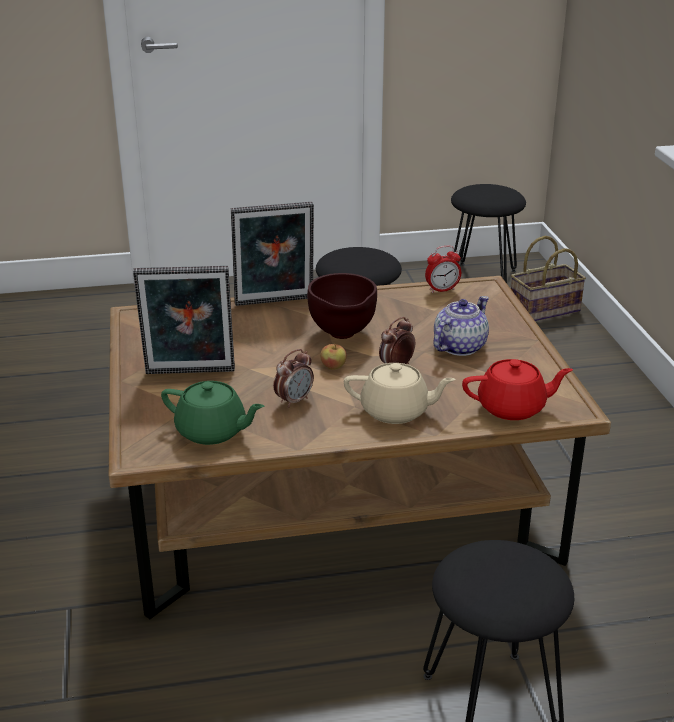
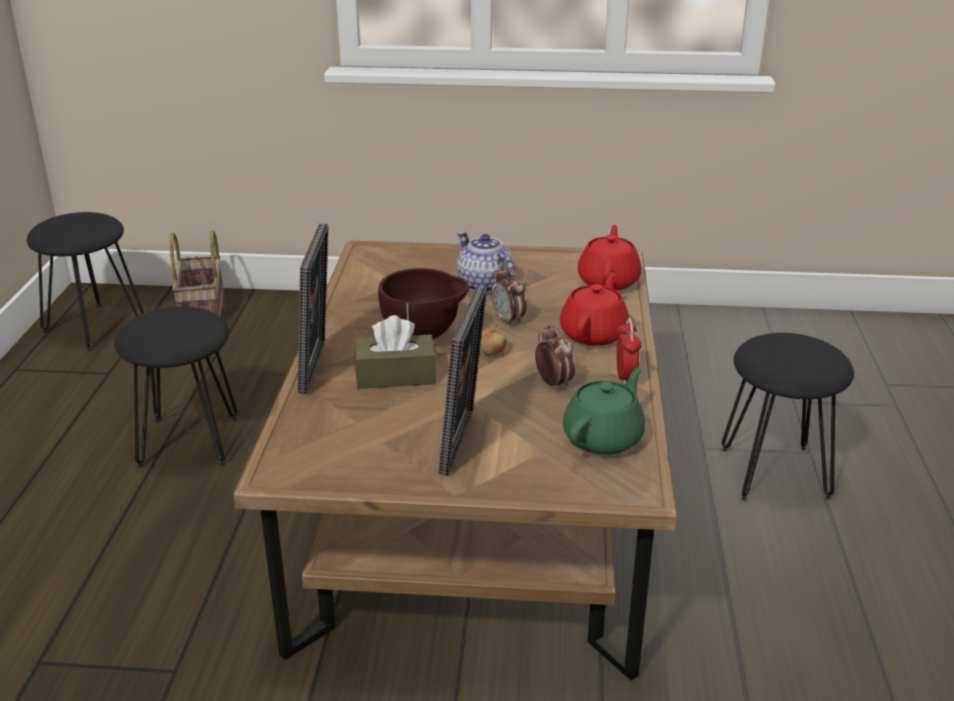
camera: 75 degrees left, 0 degrees up
(277, 333) = (395, 376): none -> brown tissue box
(396, 411) = (594, 333): beige teapot -> red teapot
(442, 290) = (359, 271): alarm clock -> alarm clock (625, 377)

